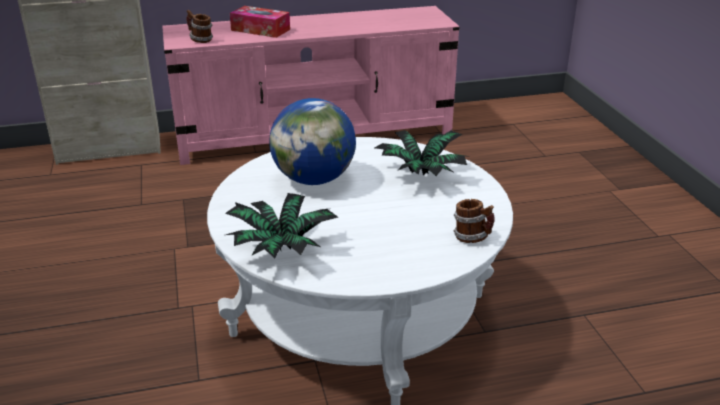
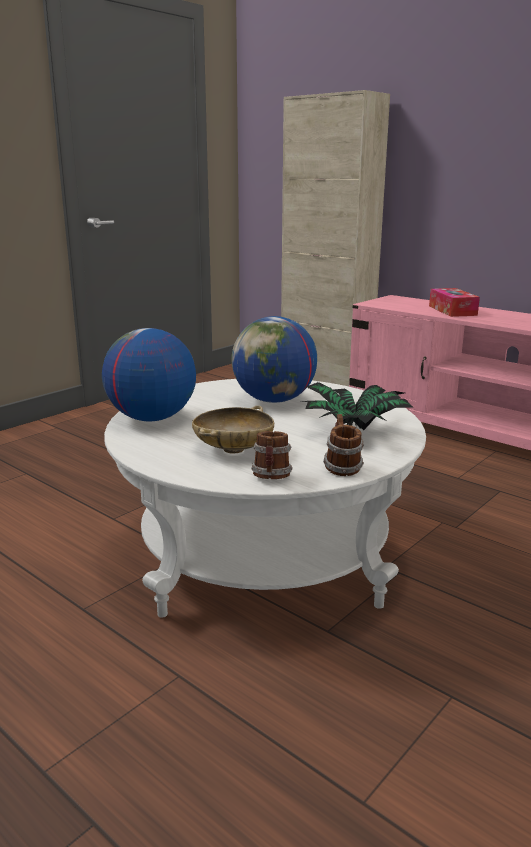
camera: 55 degrees right, 10 degrees down
(200, 40) = (390, 305): mug -> mug (341, 468)
(281, 249) = (151, 418): potted plant -> globe
(402, 235) = (233, 449): none -> beige bowl

